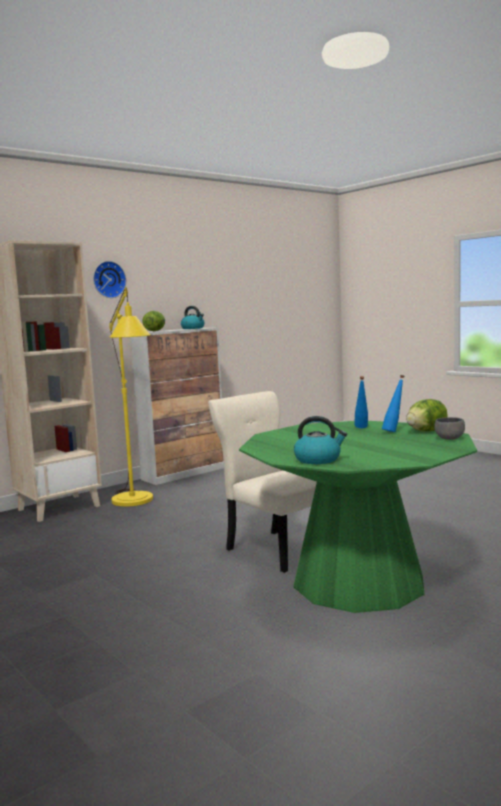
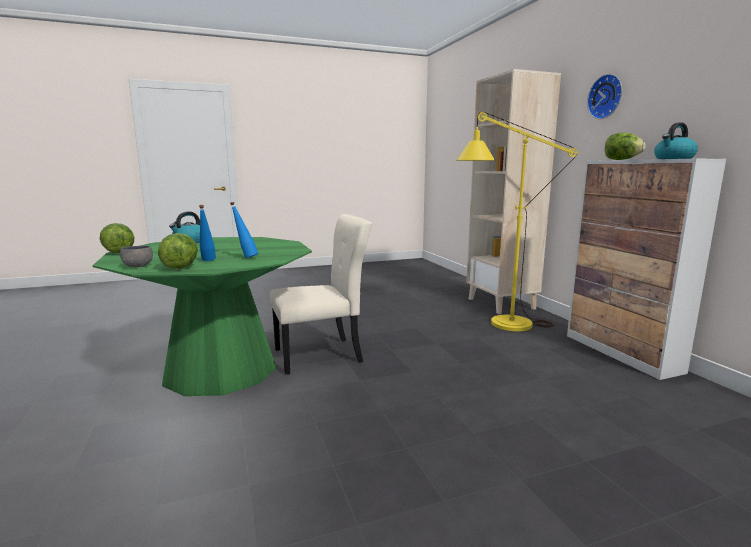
camera: 110 degrees right, 5 degrees up
(422, 461) = (119, 252): none -> lettuce

